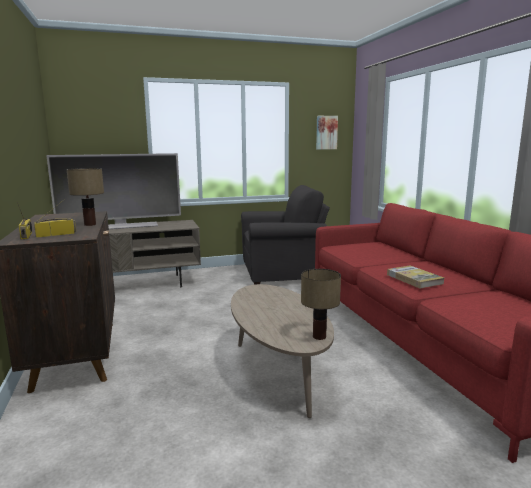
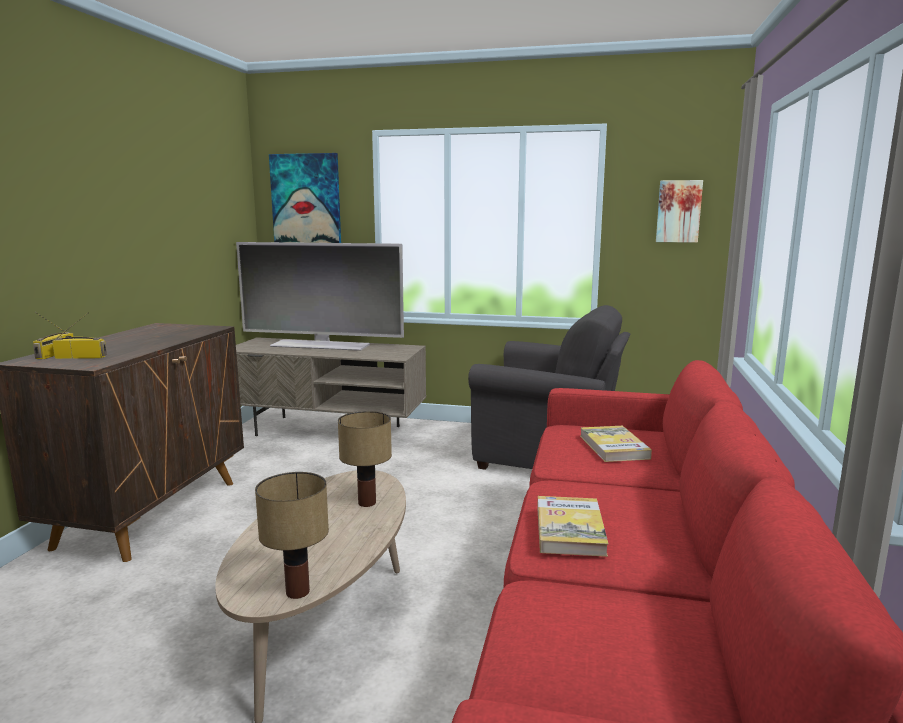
camera: 30 degrees right, 0 degrees up
(89, 224) = (152, 346): table lamp -> table lamp (366, 503)
(93, 124) = (306, 200): none -> picture
(371, 249) = (613, 447): none -> book

